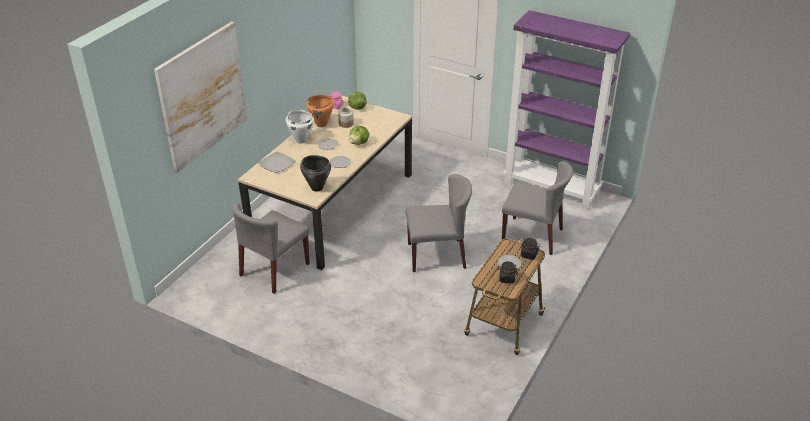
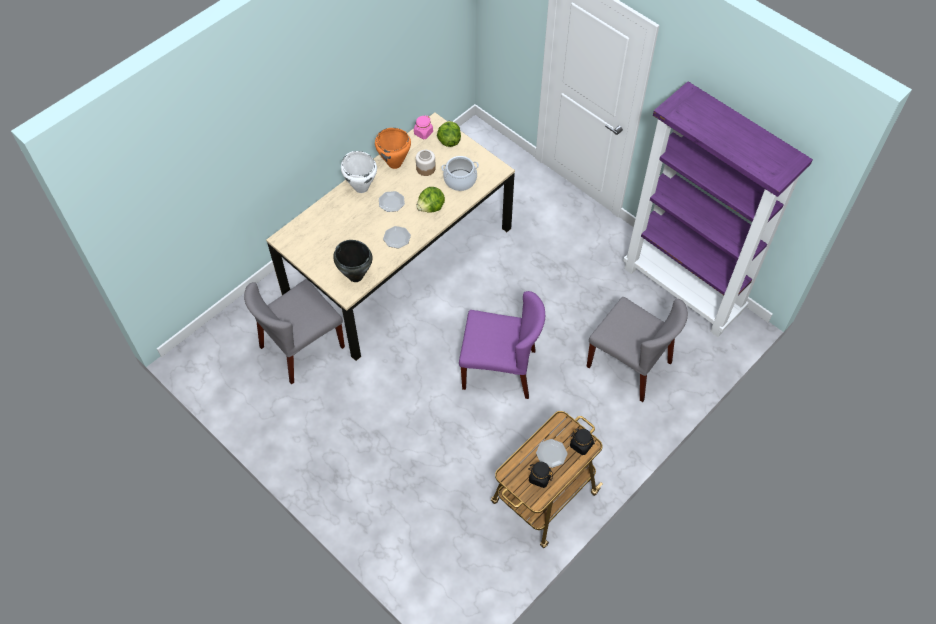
camera: 15 degrees right, 20 degrees up
(202, 95) = (219, 150): picture -> none
(276, 163) = (320, 222): plate -> none
(374, 126) = (460, 180): none -> cooking pot
(437, 255) = (499, 369): grey chair -> purple chair

